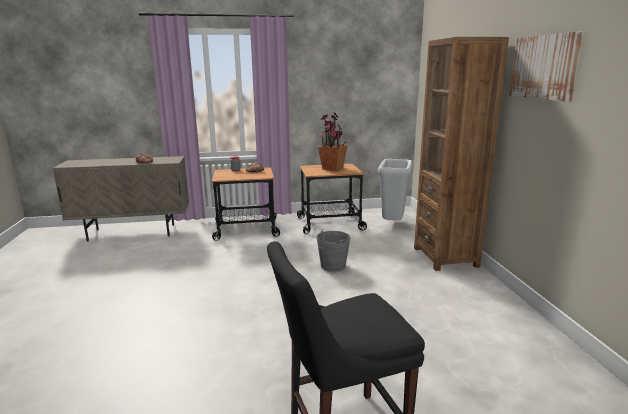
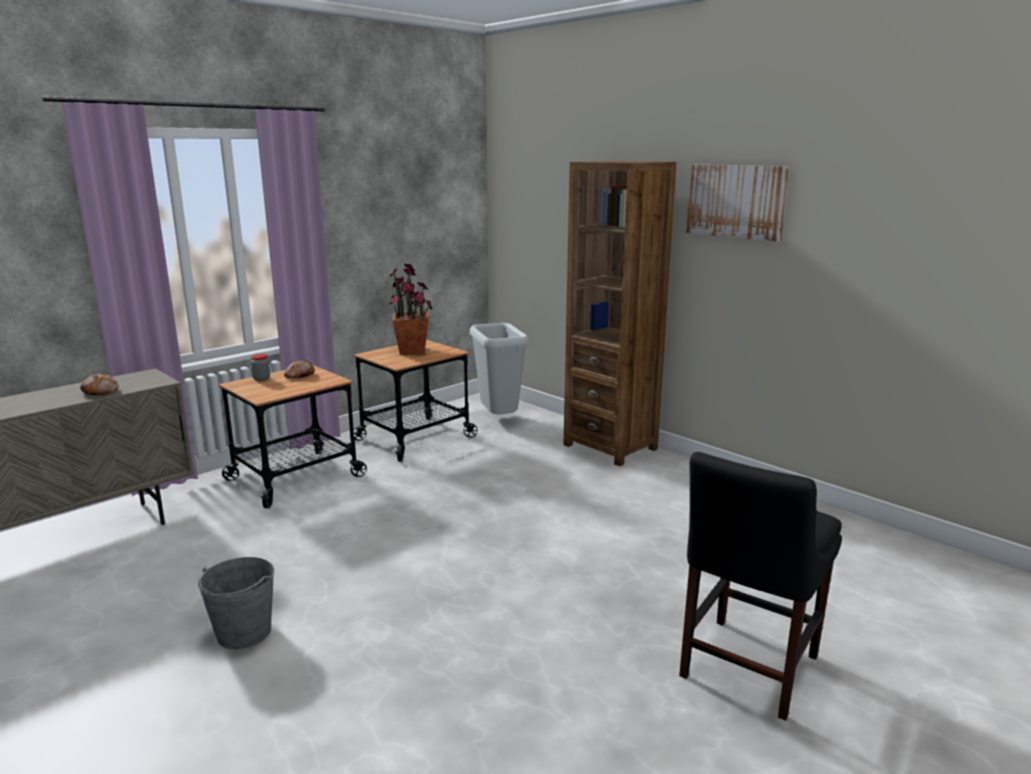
camera: 35 degrees left, 0 degrees up
(333, 266) = (497, 494): grey bucket -> grey bucket (244, 632)

